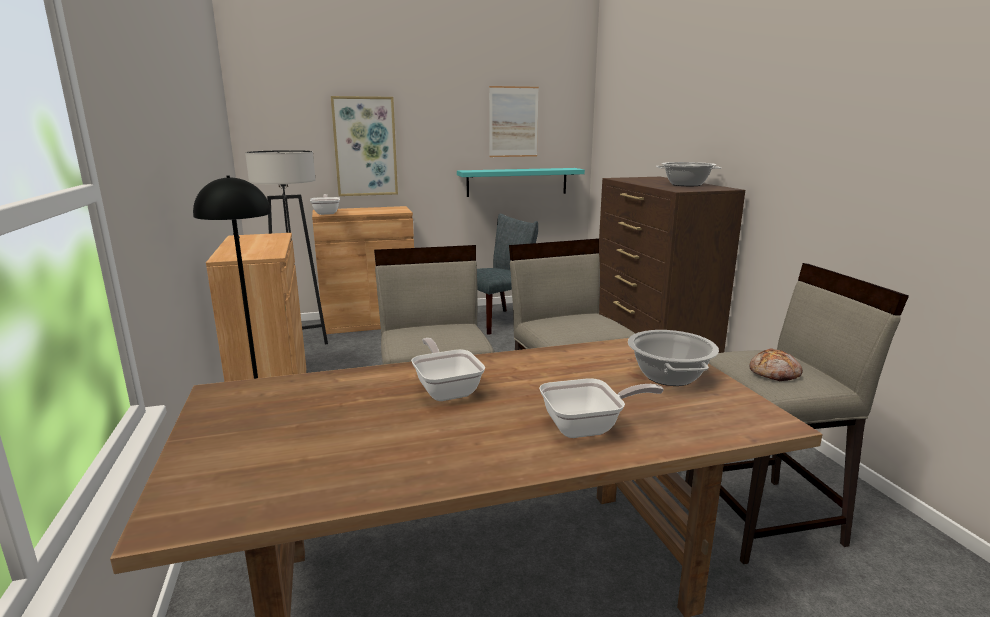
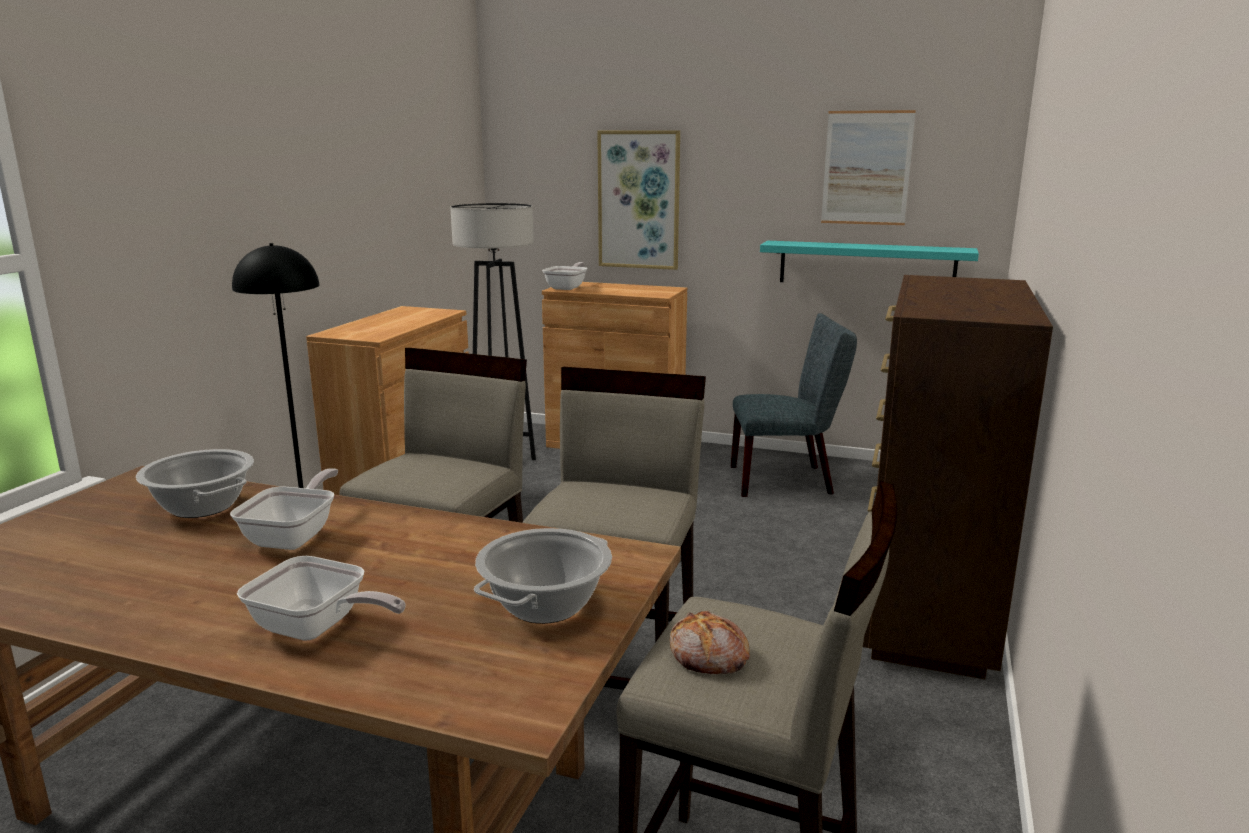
camera: 35 degrees right, 0 degrees up
(686, 185) = (983, 303): cooking pot -> cooking pot (203, 506)

